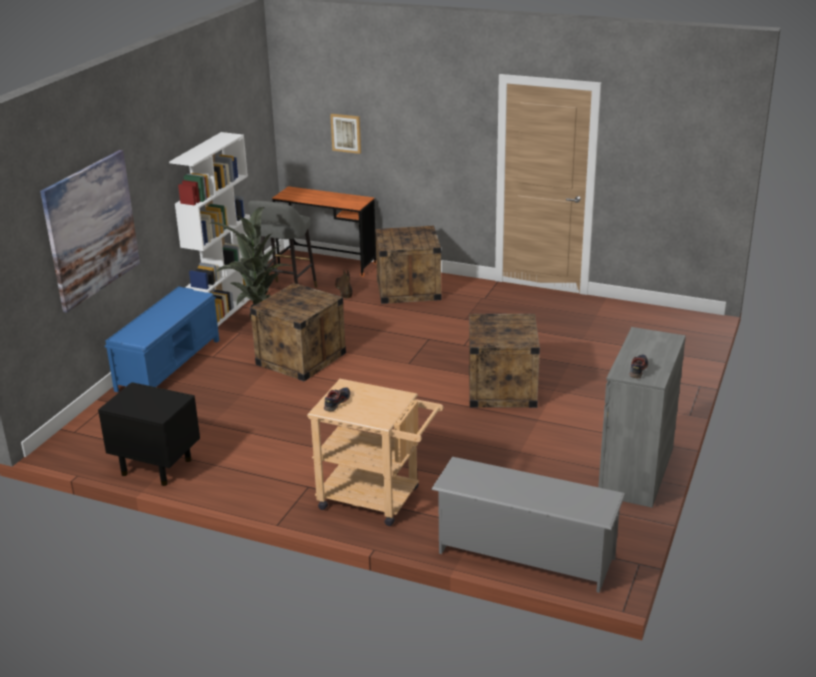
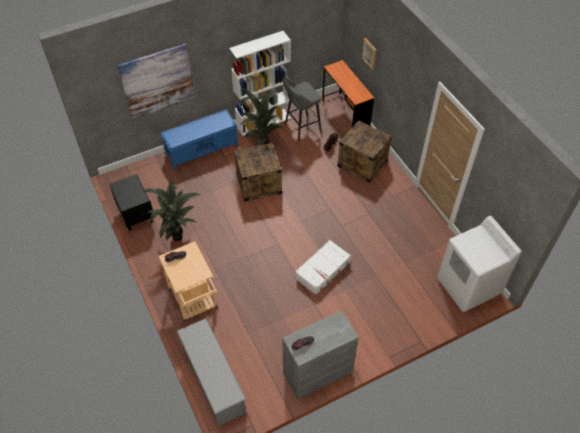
camera: 40 degrees right, 25 degrees up
(259, 456) = (178, 239): none -> potted plant
(501, 388) = (323, 270): crate -> white suitcase
(674, 324) = (468, 286): none -> white washing machine

